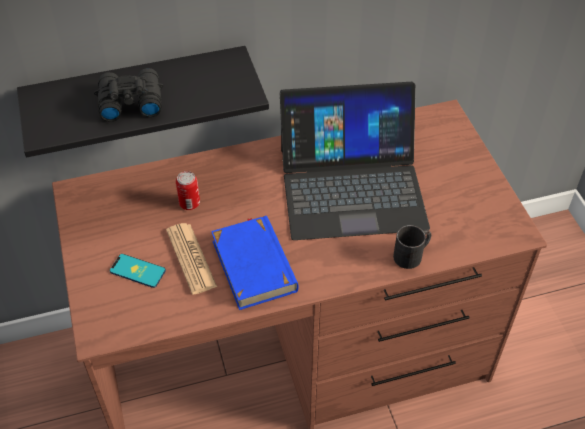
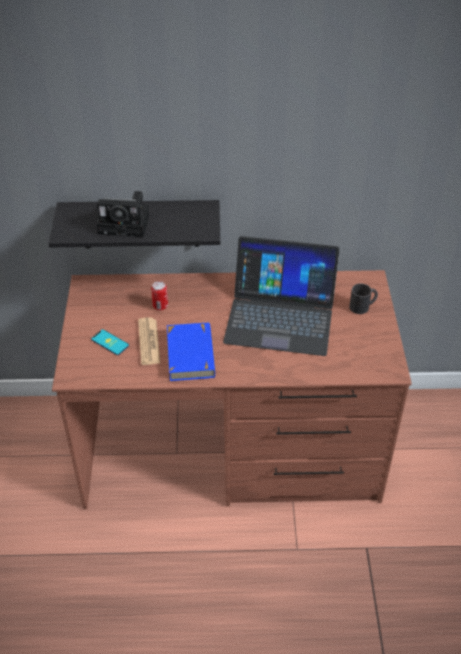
camera: 15 degrees right, 5 degrees down
(129, 102) = (126, 223): black binoculars -> camera
(412, 254) = (306, 370): black mug -> black mug (363, 306)

